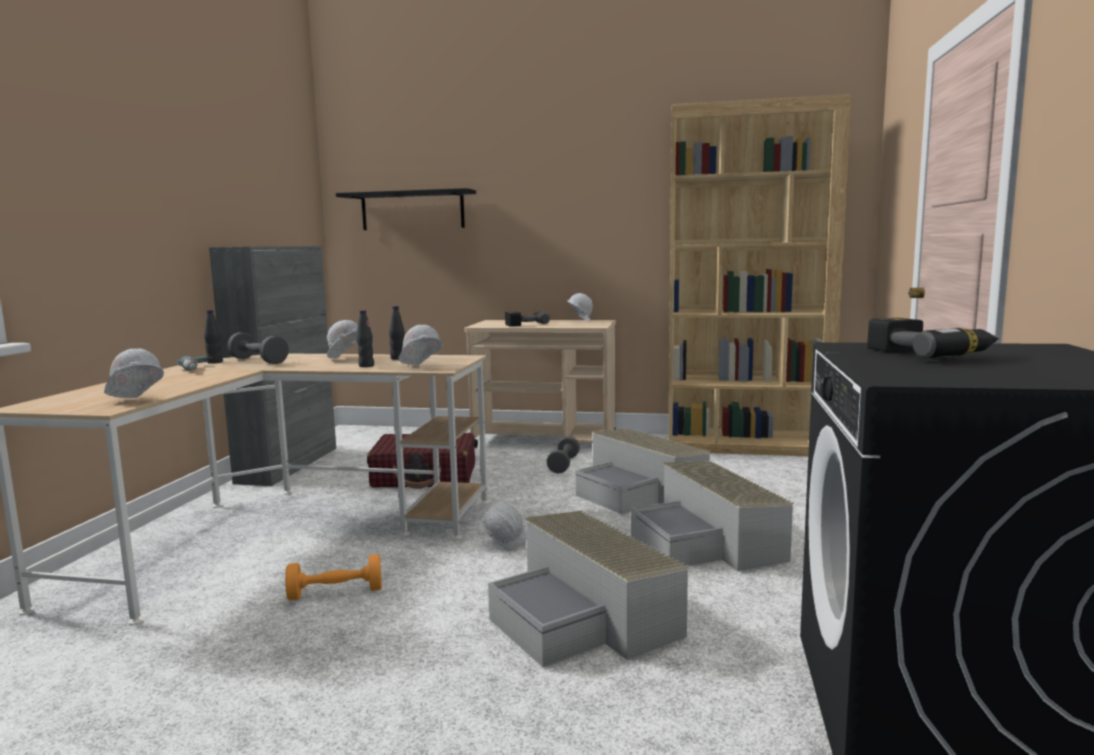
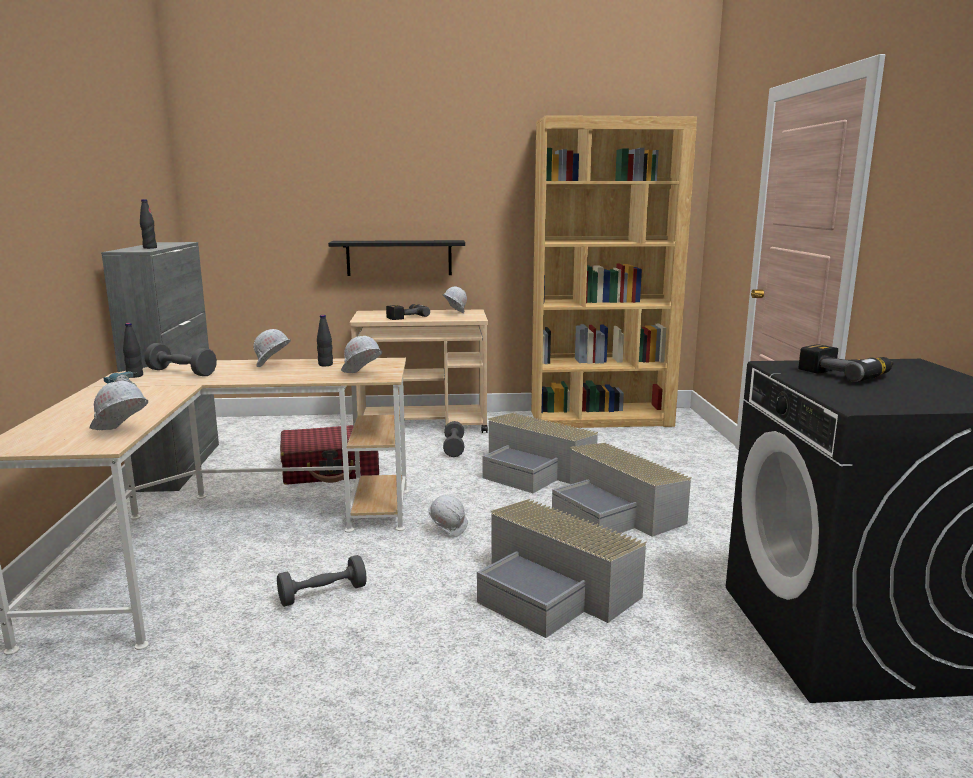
camera: 15 degrees left, 5 degrees up
(336, 593) = (323, 594): orange dumbbell -> grey dumbbell
(366, 366) = (305, 376): black bottle -> black bottle (150, 248)
(412, 210) = (278, 201): black shelf -> black shelf (399, 258)

